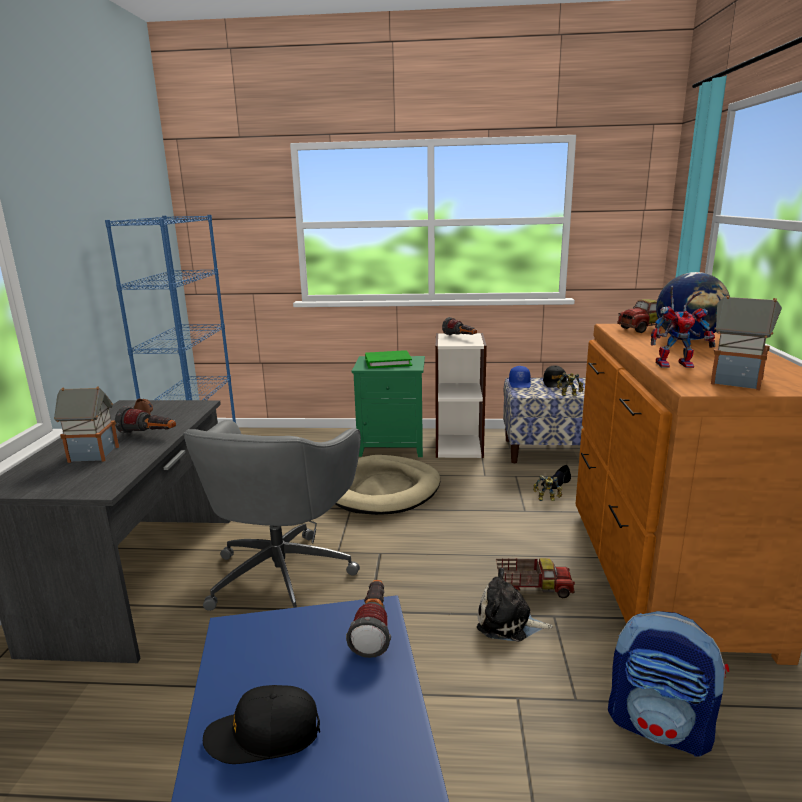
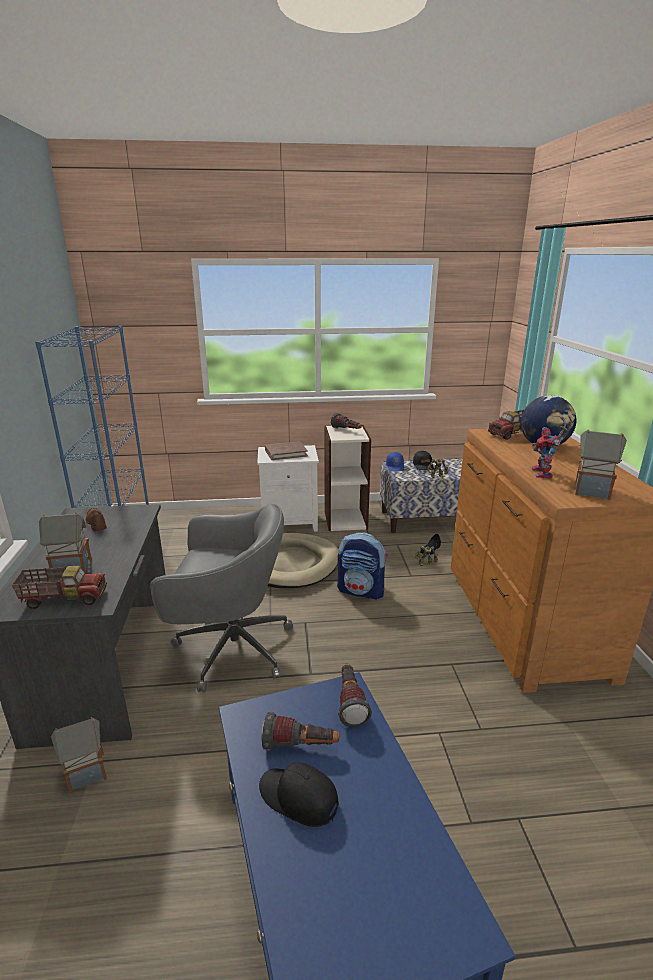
camera: 10 degrees left, 5 degrees up
(75, 693) = (86, 772): none -> toy house
(150, 435) = (113, 545): flashlight -> flashlight (300, 746)
(263, 734) = (298, 798): black cap -> black cap turned 45 degrees clockwise
(283, 574) = (230, 648): grey office chair -> grey office chair turned 90 degrees counterclockwise
(388, 362) = (286, 453): green book -> brown book
(393, 446) = (290, 522): green nightstand -> white nightstand
(508, 622) = (419, 673): plush toy -> none
(533, 589) = (431, 643): toy truck -> toy truck (64, 598)
(660, 726) = (541, 742): backpack -> backpack (361, 591)
(676, 364) = (544, 474): toy robot -> toy robot turned 105 degrees clockwise

